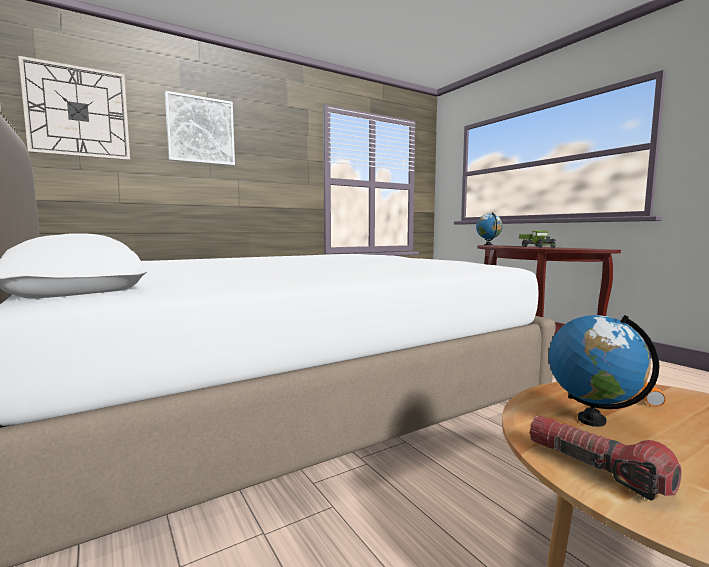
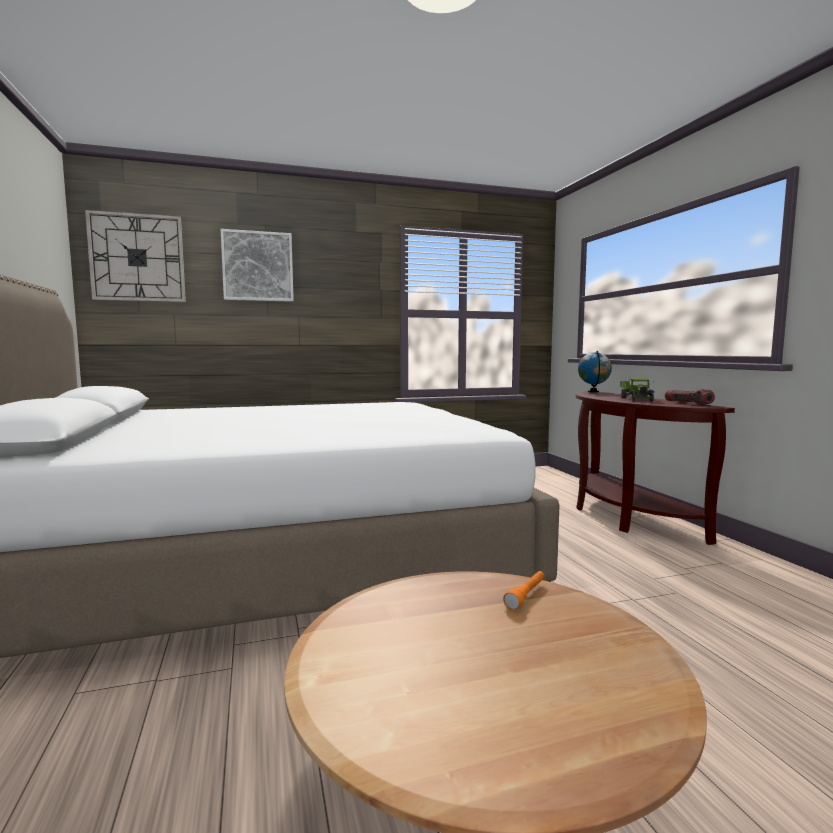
camera: 15 degrees right, 0 degrees up
(592, 420) = (418, 614): globe -> none
(596, 468) = (340, 656): flashlight -> flashlight (687, 403)

